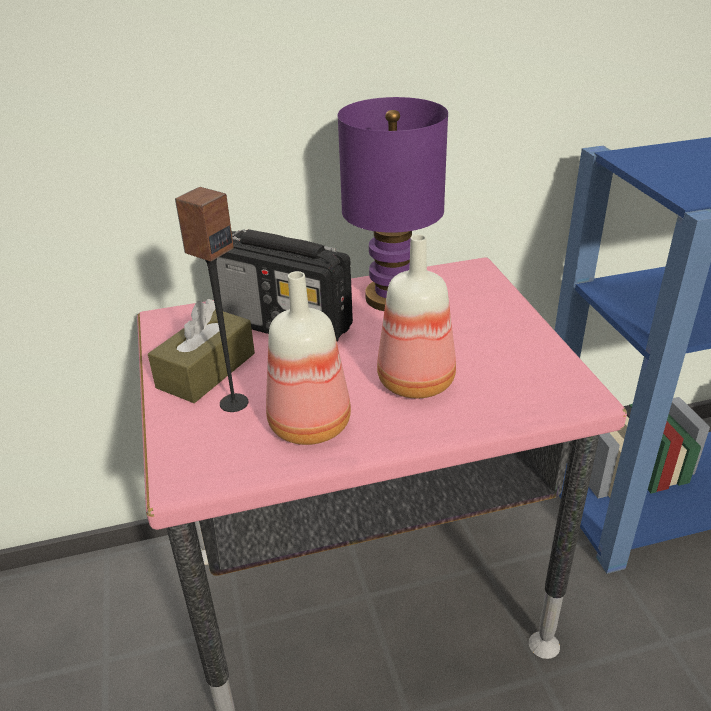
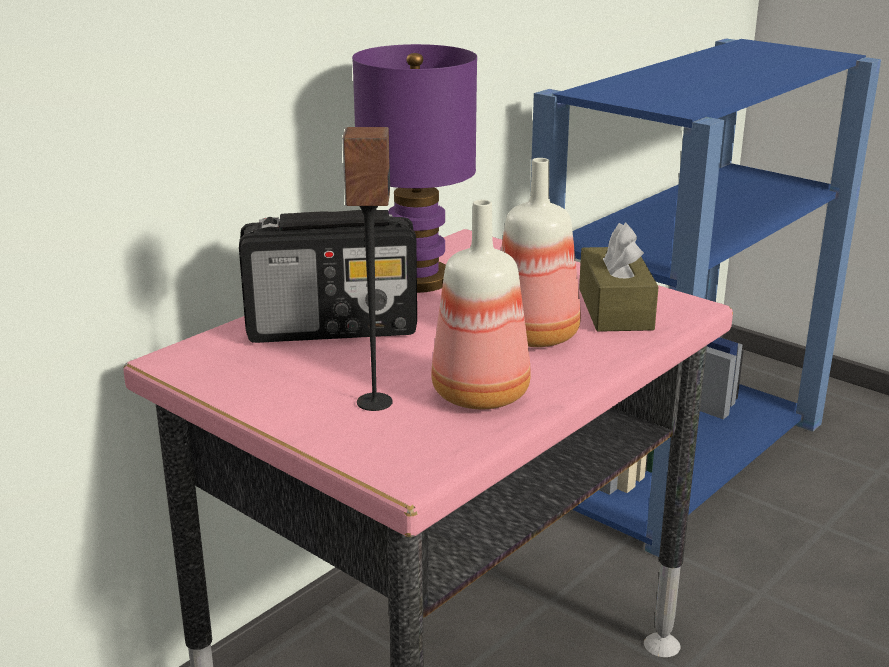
camera: 35 degrees left, 10 degrees down
(206, 370) = (300, 387): brown tissue box -> brown tissue box (615, 309)

